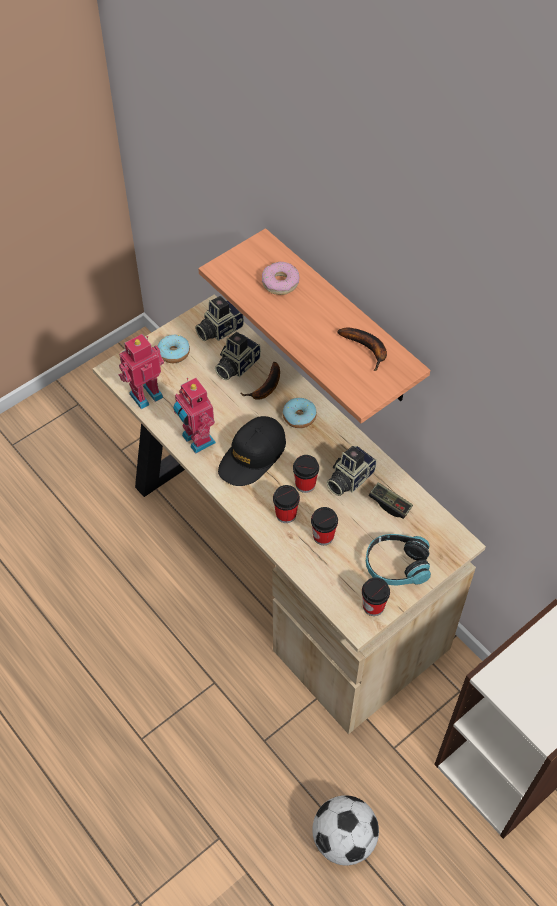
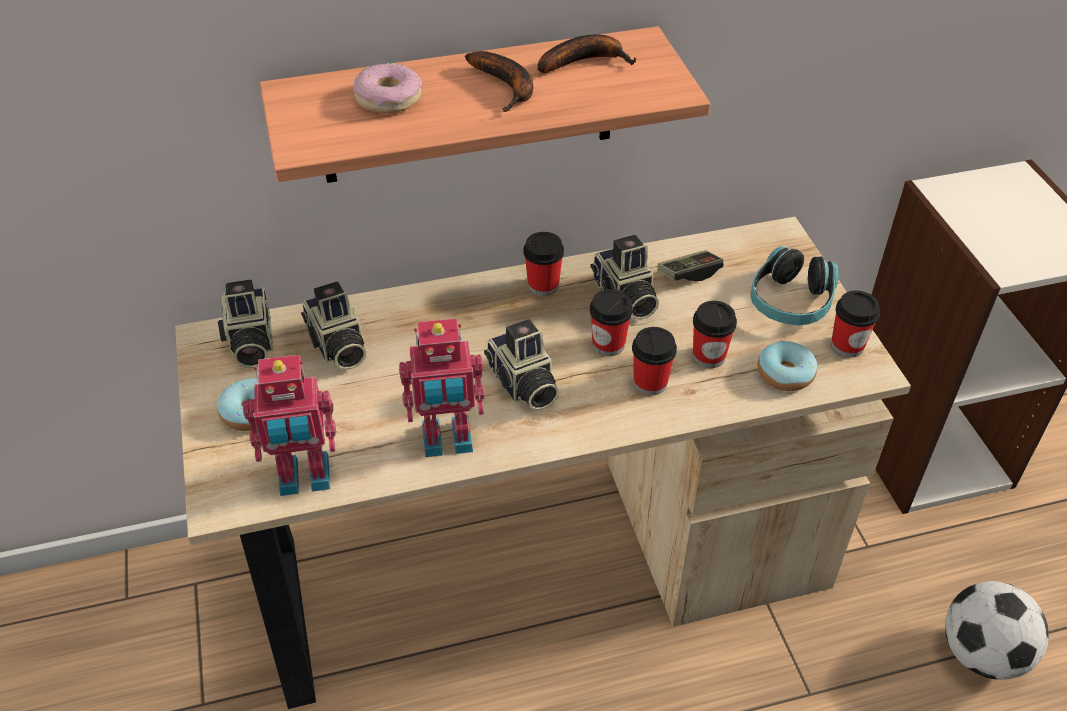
camera: 65 degrees left, 10 degrees down
(145, 394) = (304, 478): toy robot -> toy robot turned 90 degrees counterclockwise
(252, 456) = (522, 385): black cap -> camera
(265, 388) = (405, 328): banana -> banana (507, 87)
(299, 417) = (485, 310): donut -> donut (785, 374)
(335, 435) = (543, 285): none -> cup

